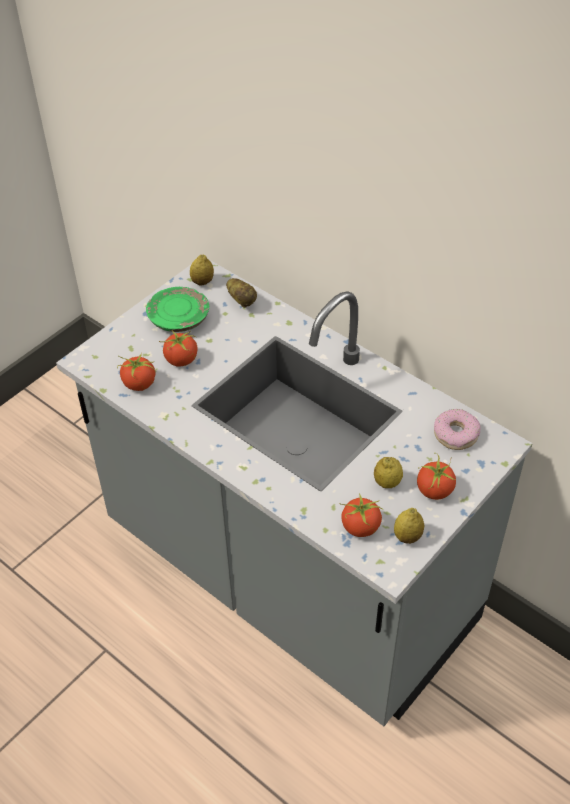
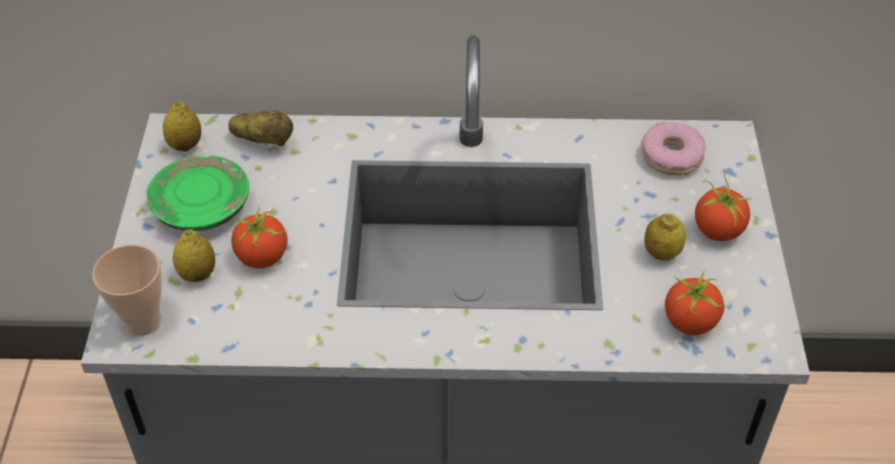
camera: 40 degrees left, 0 degrees up
(98, 359) = (142, 321): none -> cup
(139, 384) = (236, 321): tomato -> none
(407, 536) = (747, 298): lemon -> lemon (197, 274)

